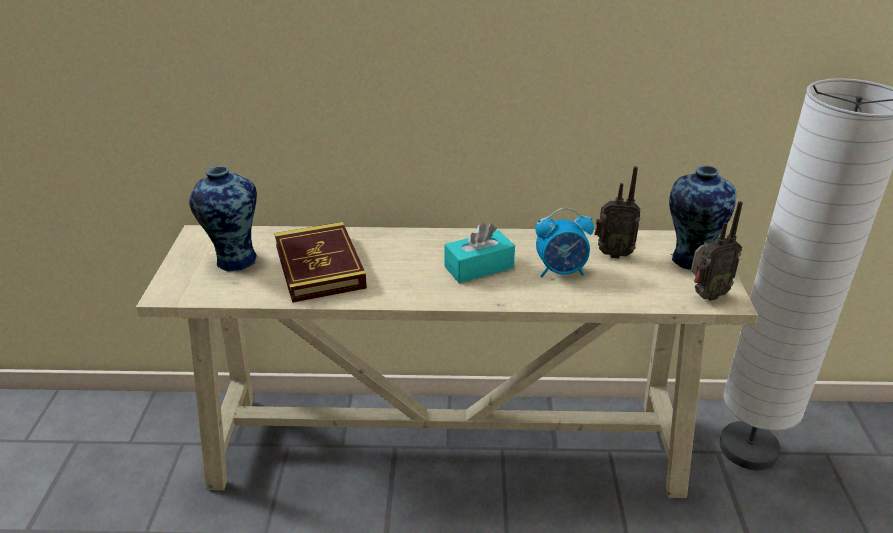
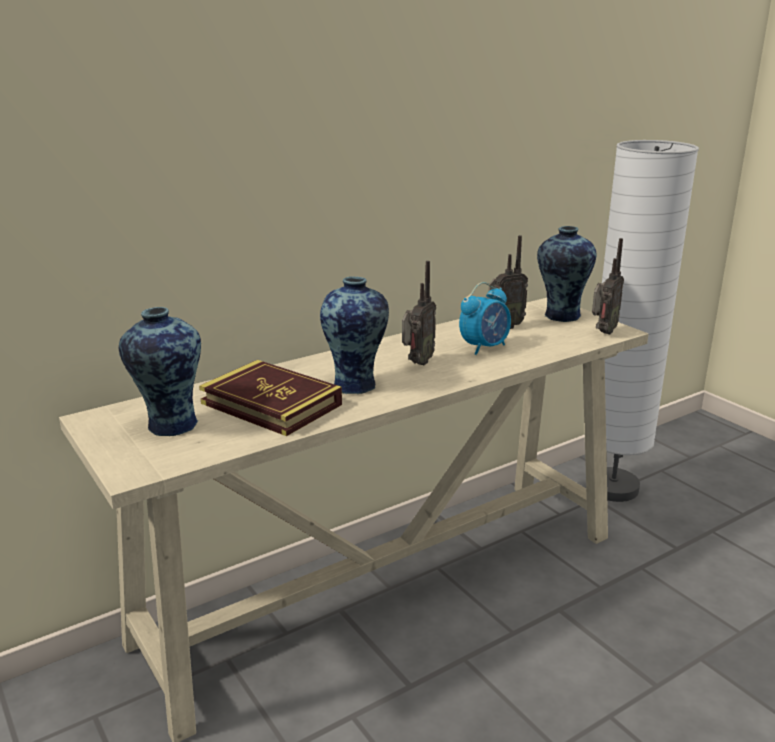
camera: 35 degrees left, 10 degrees down
(402, 271) = (356, 384): none -> vase
(479, 267) = (417, 363): turquoise tissue box -> radio

